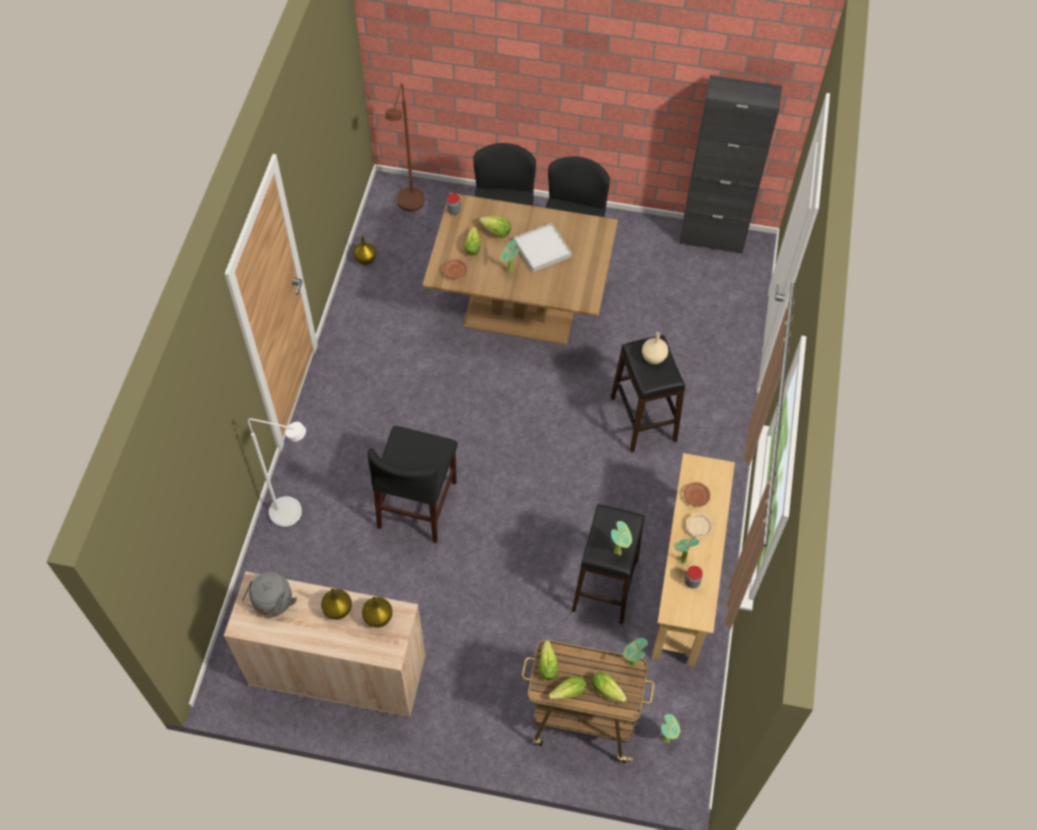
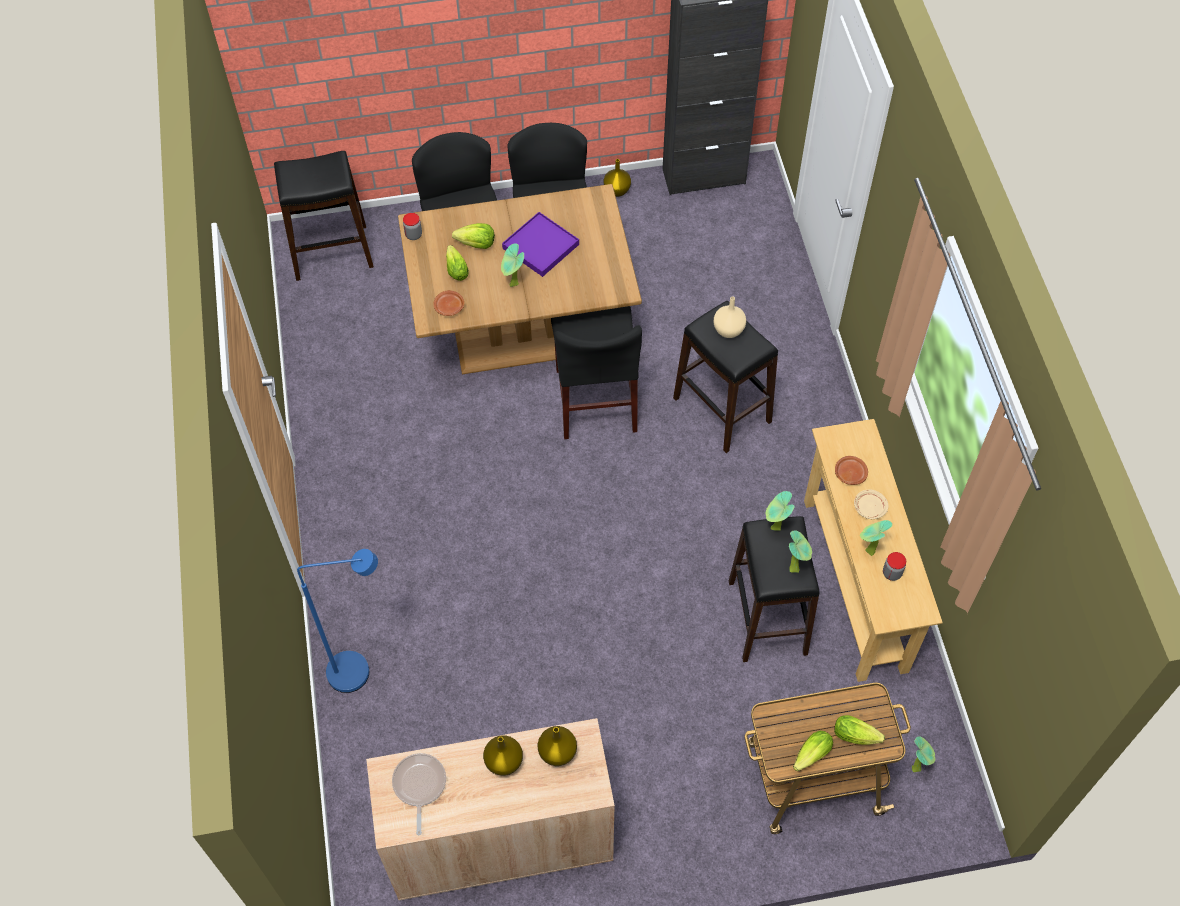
camera: 20 degrees left, 0 degrees up
(272, 604) = (419, 786): grey kettle -> frying pan
(294, 515) = (360, 671): white floor lamp -> blue floor lamp
(366, 259) = (307, 332): yellow vase -> yellow vase (617, 190)
(409, 207) = (332, 252): brown floor lamp -> black stool
(417, 504) = (505, 603): black chair -> black chair (595, 400)
(542, 249) = (540, 246): white tray -> purple tray
(548, 663) = (773, 730): lettuce -> none
(631, 663) = (868, 693): potted plant -> potted plant (774, 529)

